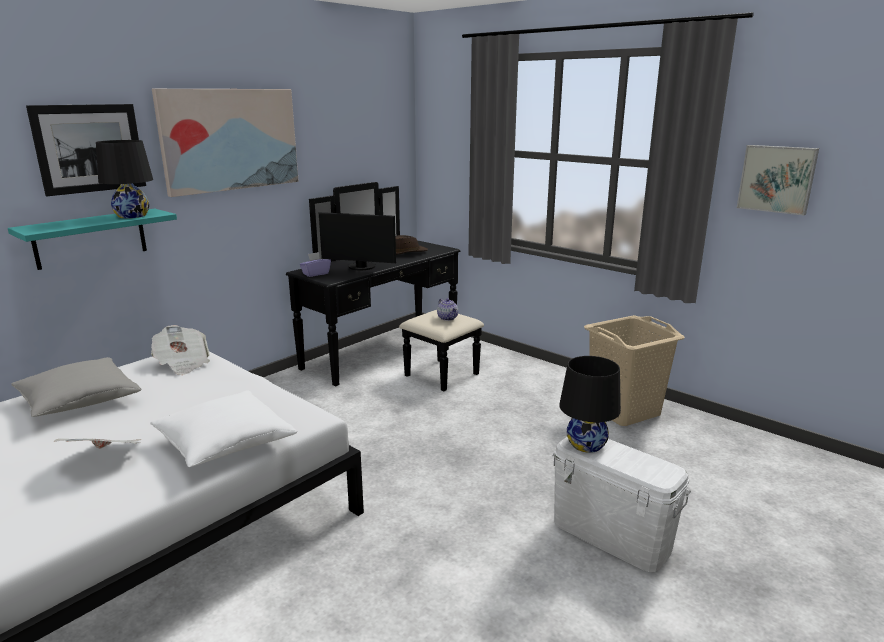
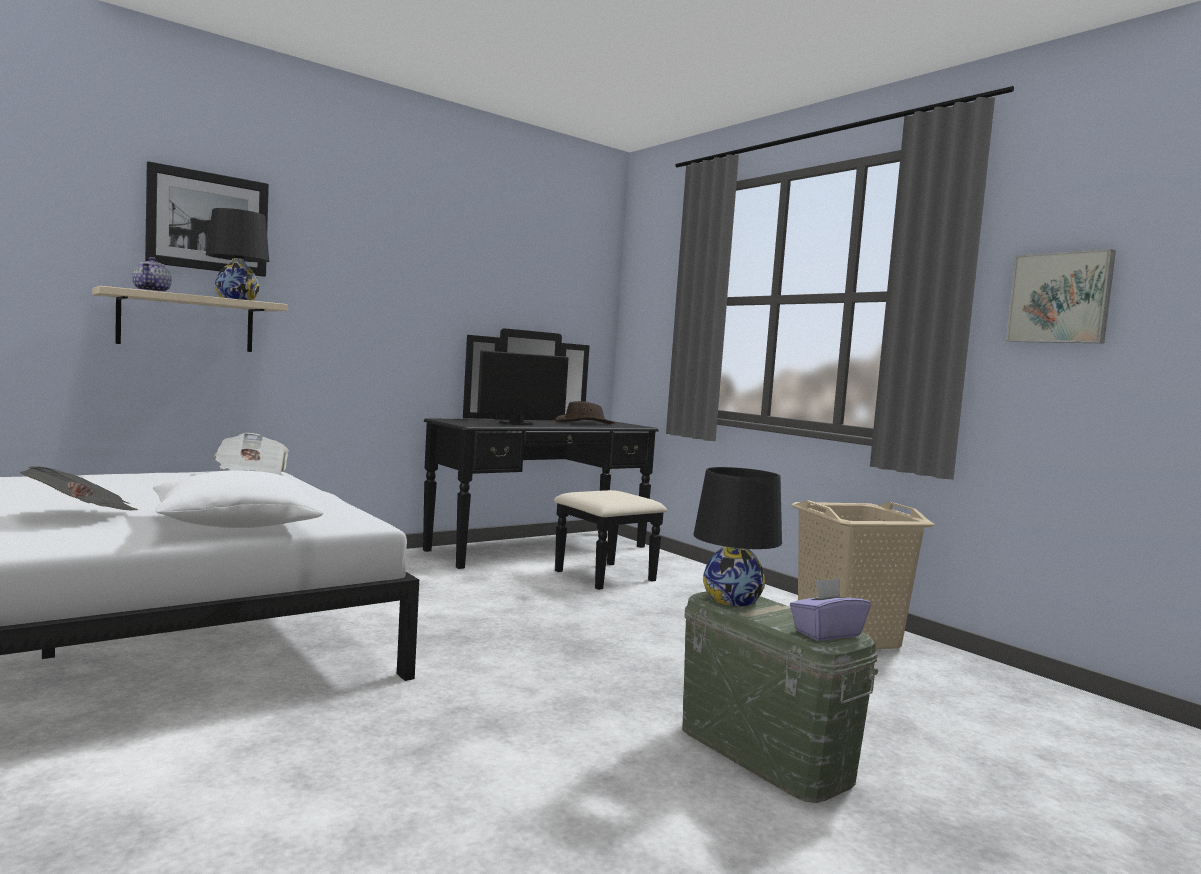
camera: 10 degrees right, 15 degrees down
(79, 401) = (103, 484): grey pillow -> none
(90, 238) = (187, 322): turquoise shelf -> beige shelf
(230, 139) = (379, 247): picture -> none
(315, 274) = (458, 421): purple tissue box -> purple tissue box (826, 633)
(361, 267) = (518, 424): monitor -> monitor turned 60 degrees counterclockwise
(448, 318) = (618, 495): teapot -> teapot (152, 291)
(610, 535) = (762, 753): white storage box -> green storage box

